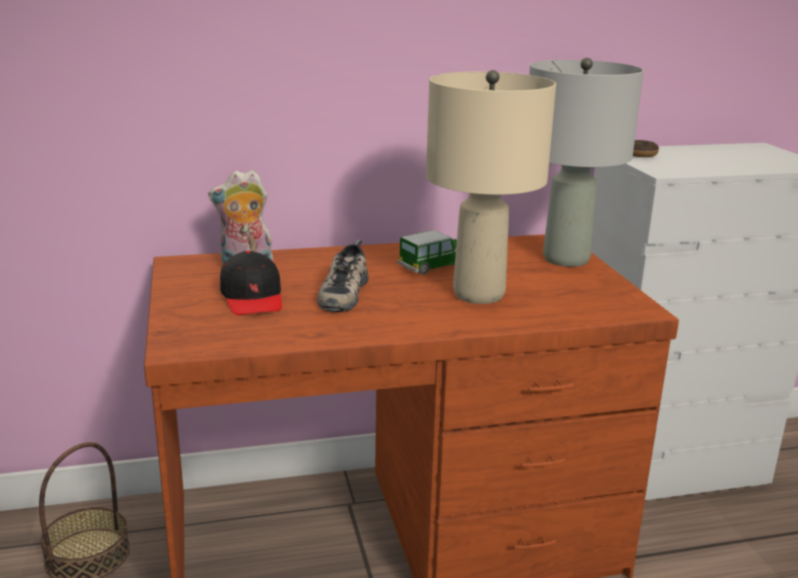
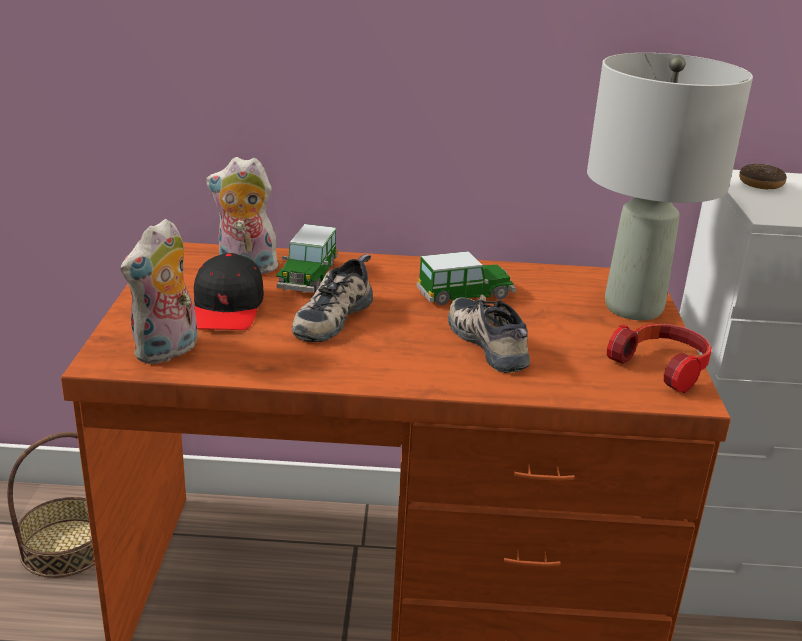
camera: 15 degrees right, 5 degrees up
(225, 334) = (167, 352): none -> plush toy
(303, 268) = (308, 277): none -> toy car
(478, 295) = (490, 343): beige table lamp -> shoe
(612, 294) = (663, 367): none -> headphones

